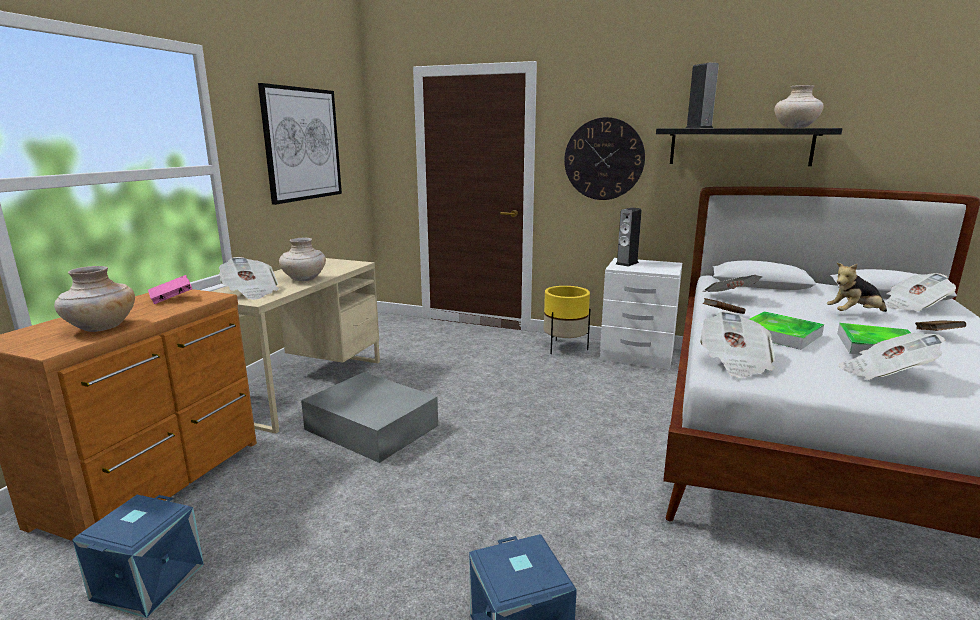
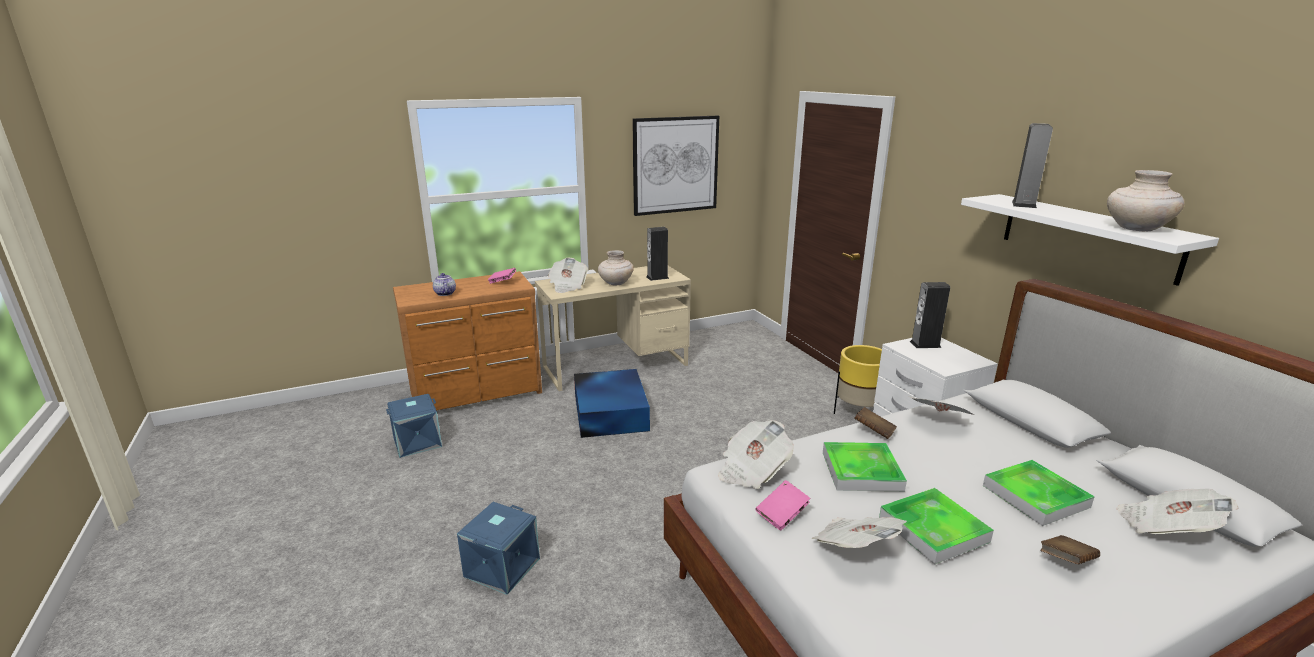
camera: 45 degrees right, 5 degrees up
(101, 327) = (445, 293): beige vase -> teapot
(338, 267) = (657, 277): none -> speaker
(371, 426) = (611, 411): grey storage box -> blue storage box
(604, 159) = (940, 218): wall clock -> none
(740, 147) = (1087, 236): black shelf -> white shelf
(816, 378) = (782, 515): none -> pink book
(854, 314) = (1035, 496): plush toy -> tray

